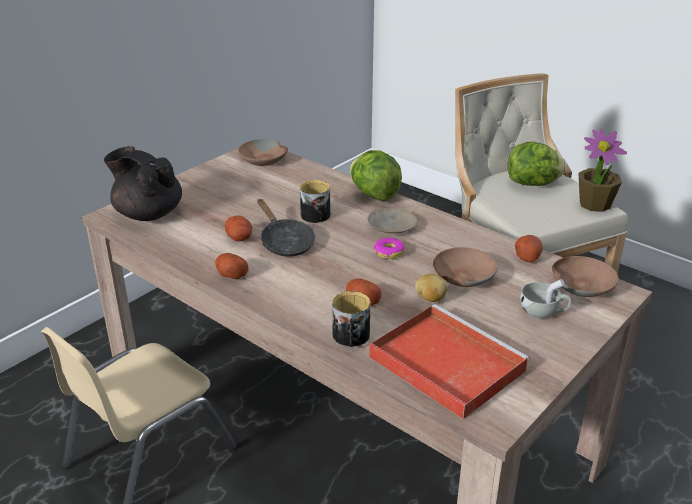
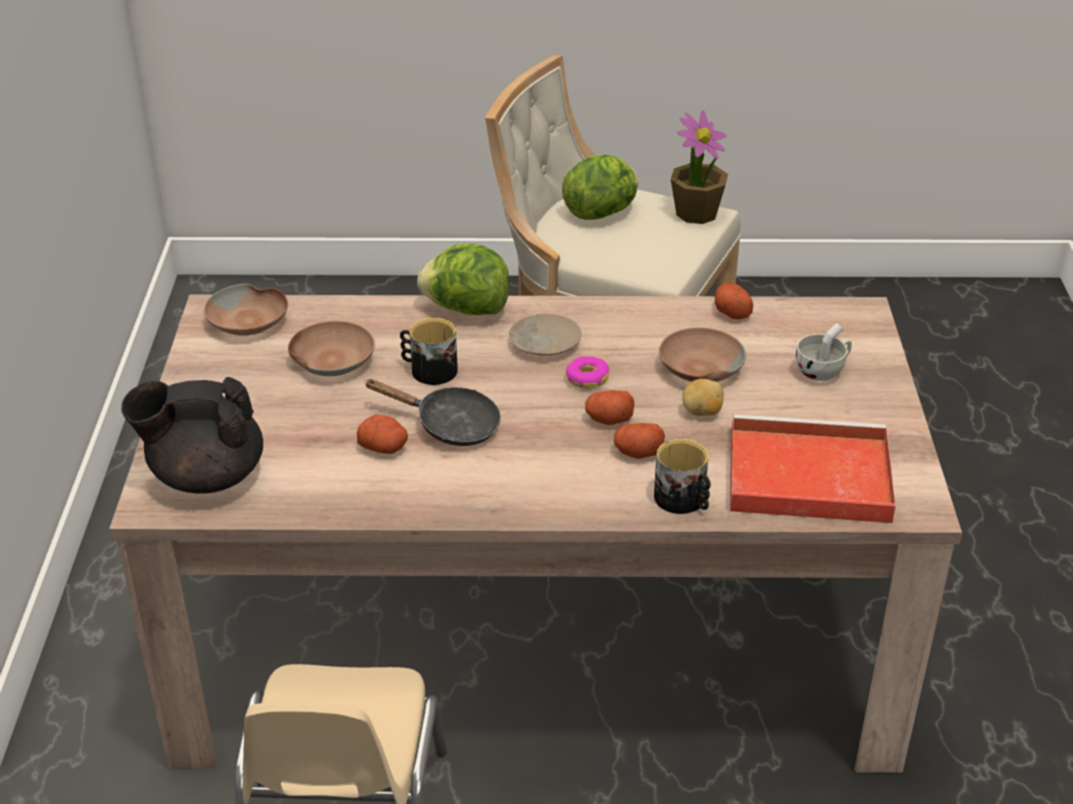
camera: 40 degrees left, 5 degrees up
(231, 274) = (445, 499): potato -> potato (608, 419)
(582, 285) = (821, 320): brown bowl -> brown bowl (332, 360)

